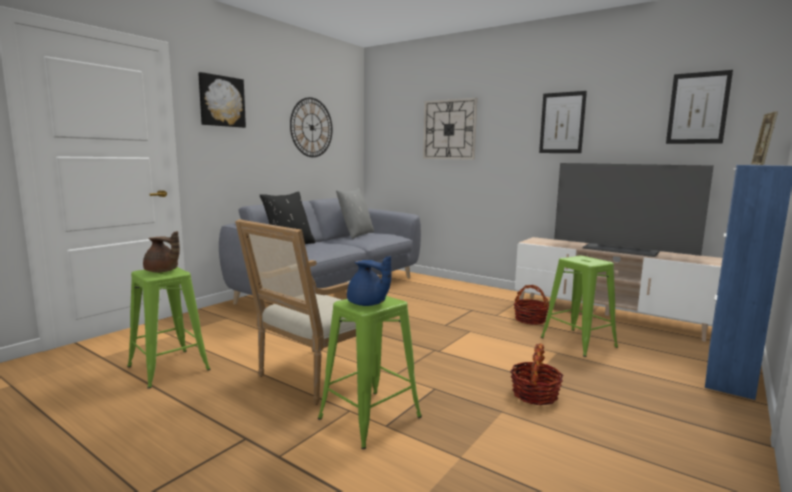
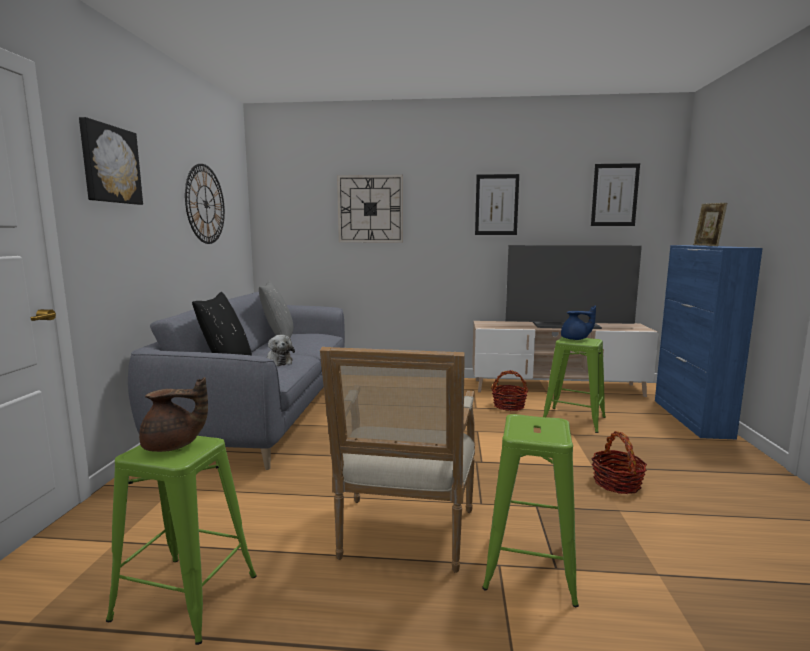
camera: 30 degrees left, 0 degrees up
(326, 247) = (278, 362): none -> plush toy
(368, 304) = (542, 431): blue teapot -> blue teapot (575, 339)

